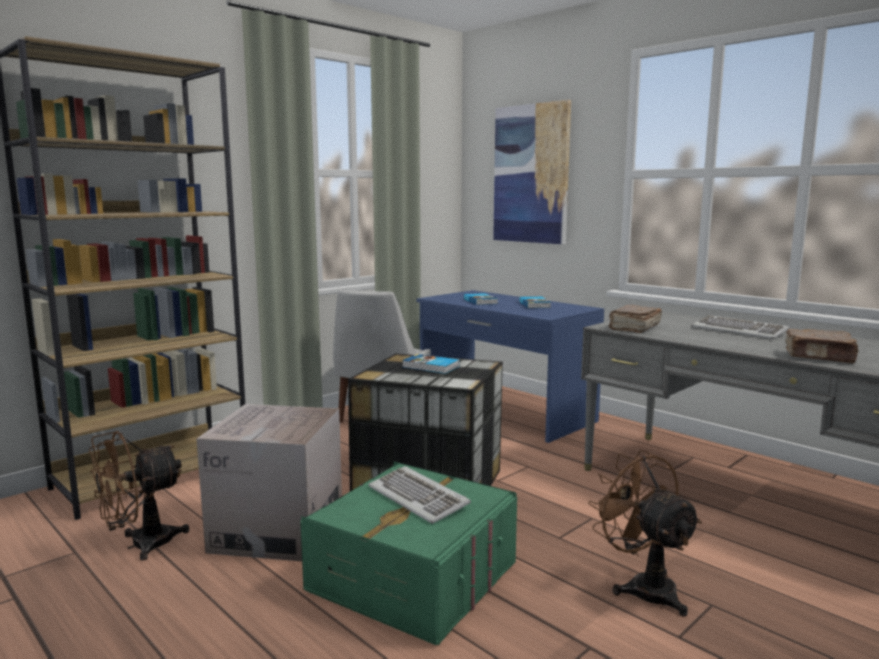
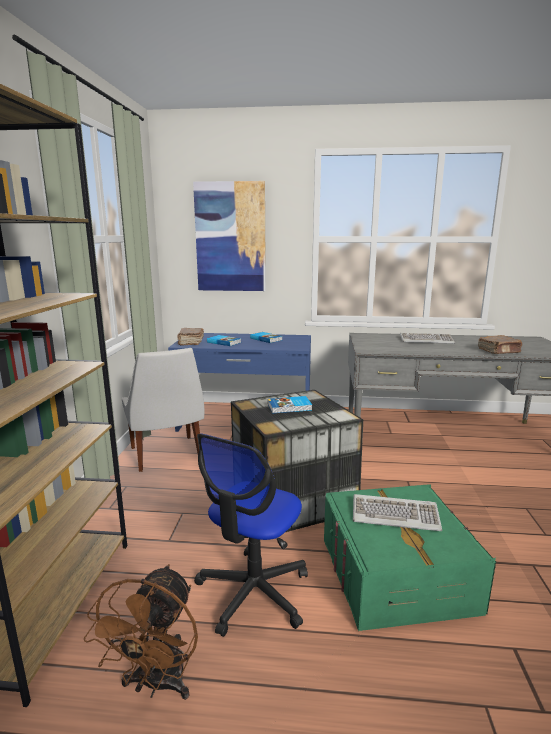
camera: 40 degrees left, 5 degrees up
(278, 530) = (253, 592): cardboard box -> office chair
(634, 328) = (380, 348): brown book -> brown book (190, 342)
(643, 587) = (492, 513): brown fan -> none

